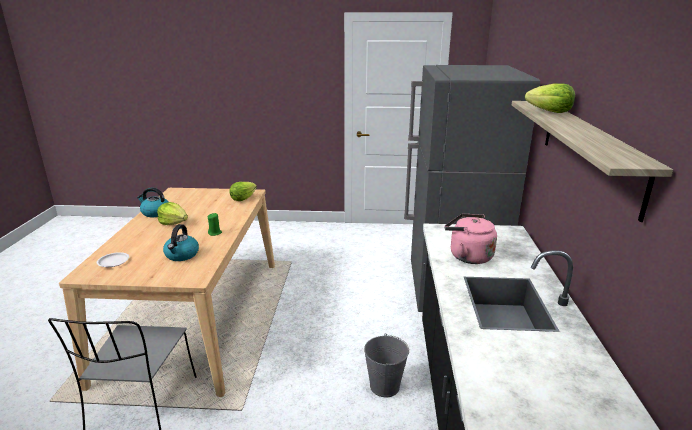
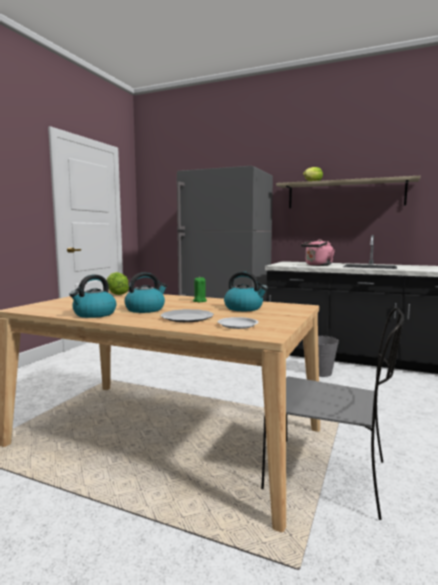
camera: 70 degrees left, 15 degrees down
(142, 241) = (187, 317): none -> plate
(174, 222) = (145, 309): lettuce -> kettle

